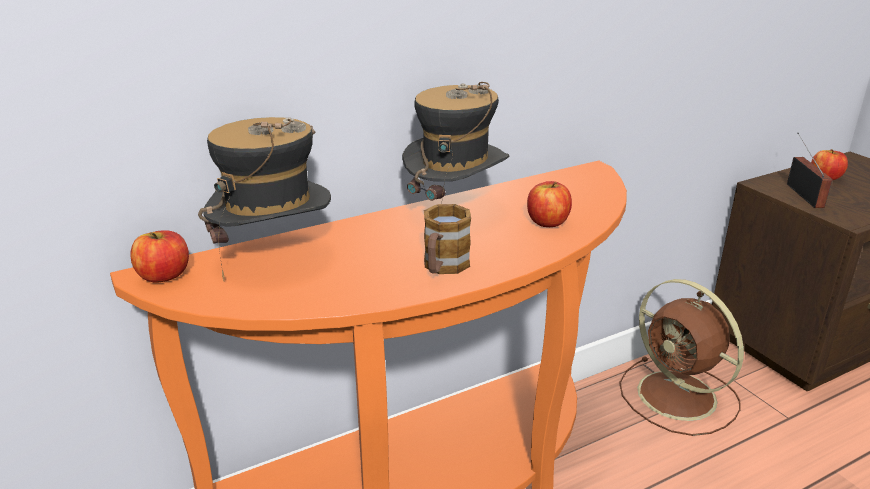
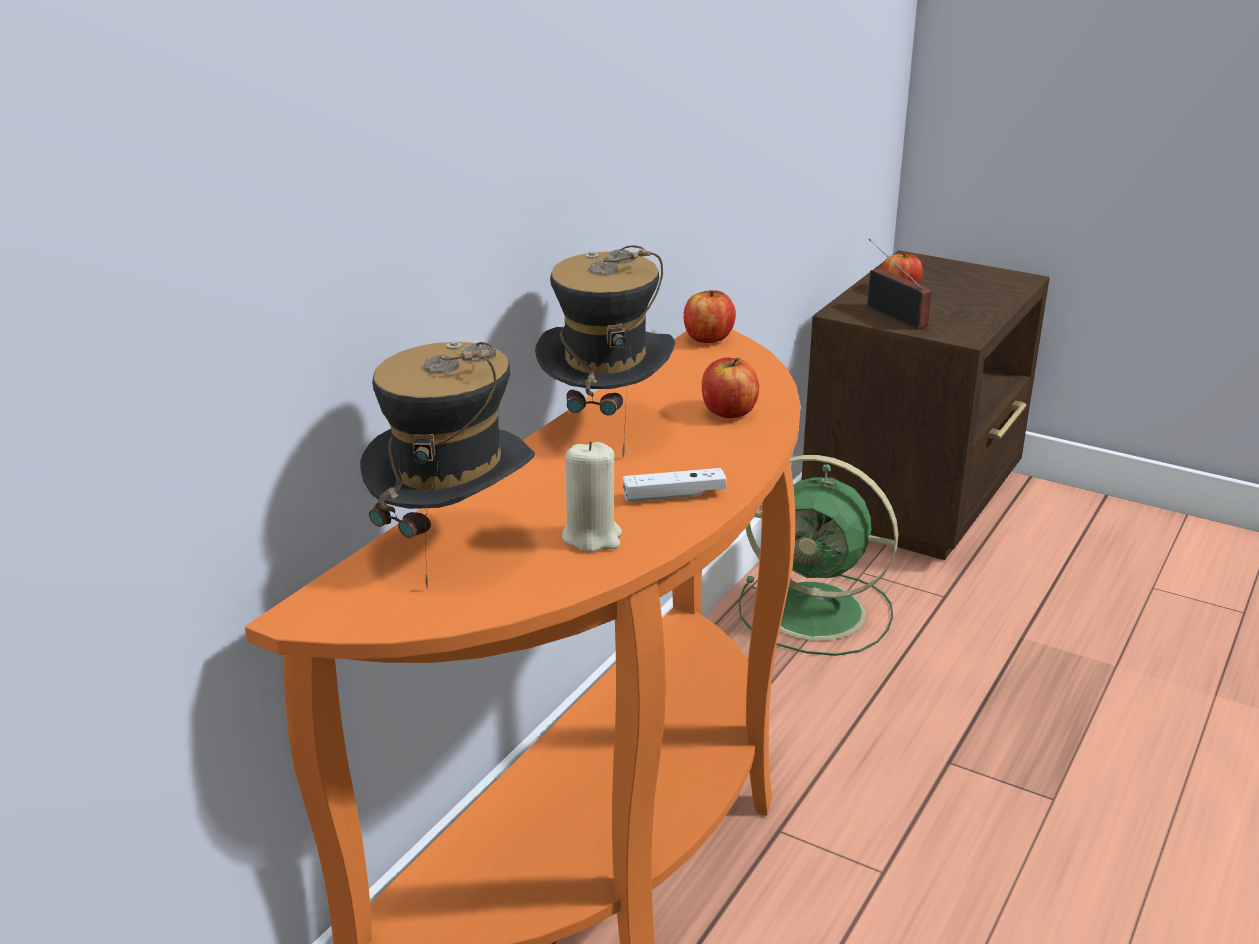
camera: 30 degrees left, 0 degrees up
(164, 276) = (333, 606): apple -> apple (708, 338)
(358, 279) = (592, 536): none -> beige candle
(443, 267) = (674, 495): mug -> white game controller
(679, 397) = (818, 612): brown fan -> green fan

